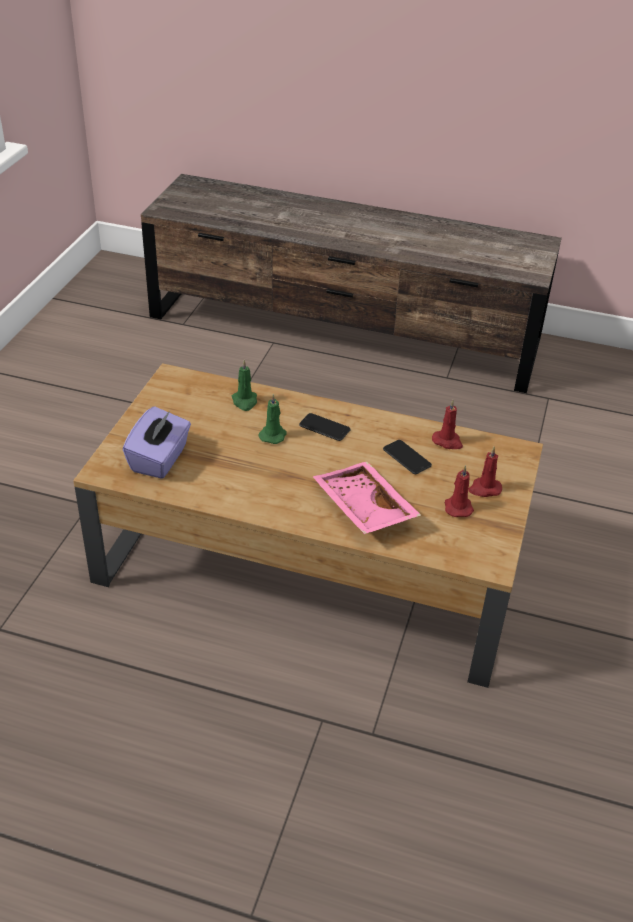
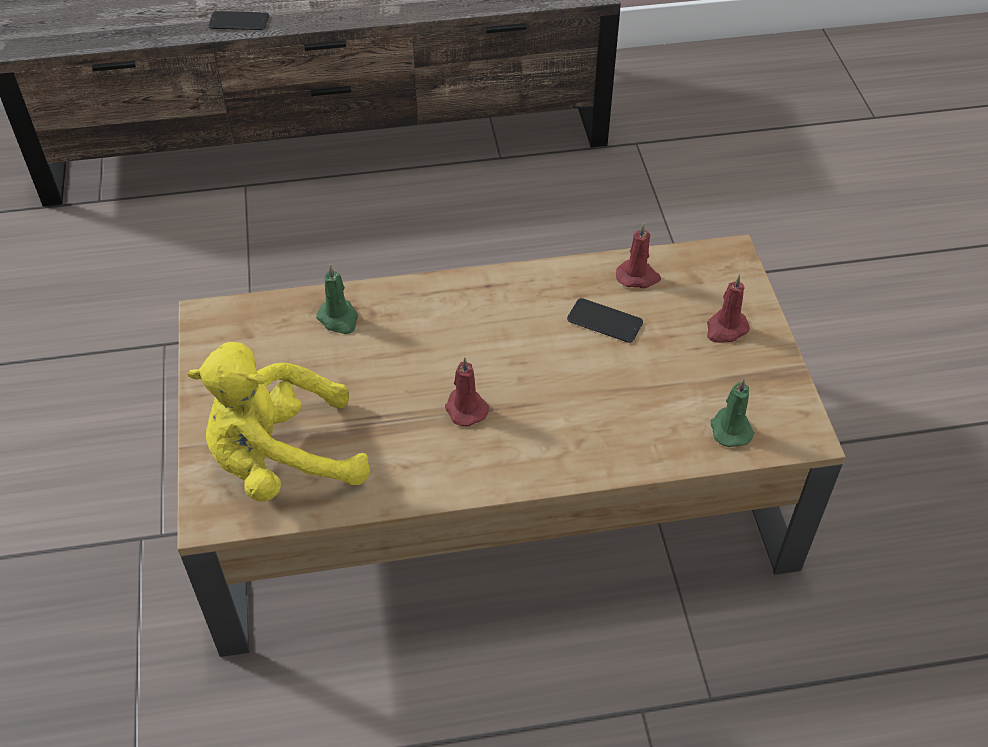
camera: 25 degrees left, 10 degrees up
(160, 459) = (282, 460): purple tissue box -> yellow plush toy
(273, 435) = (412, 356): green candle -> green candle (730, 428)
(324, 428) = (472, 318): phone -> phone (239, 22)
(362, 508) = (600, 422): pink tray -> none
(457, 507) = (711, 369): red candle -> red candle (465, 408)

